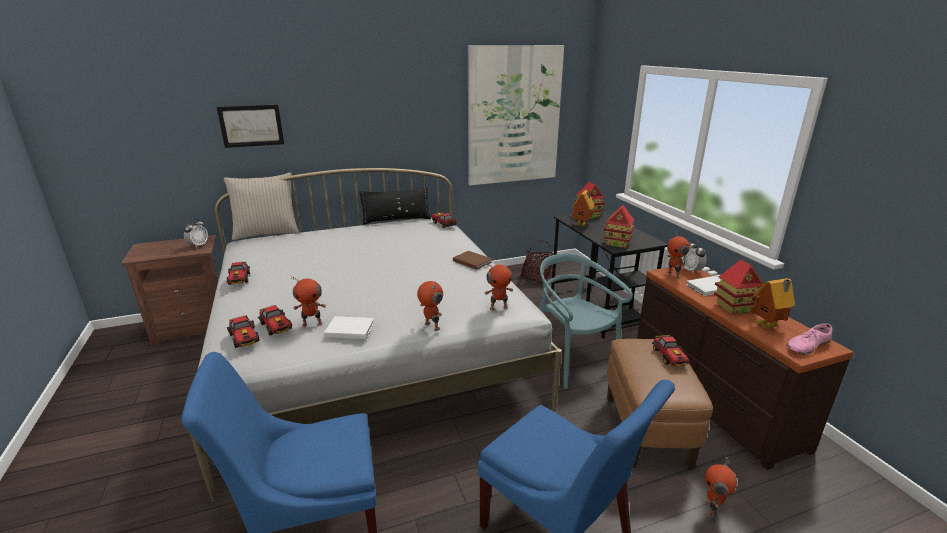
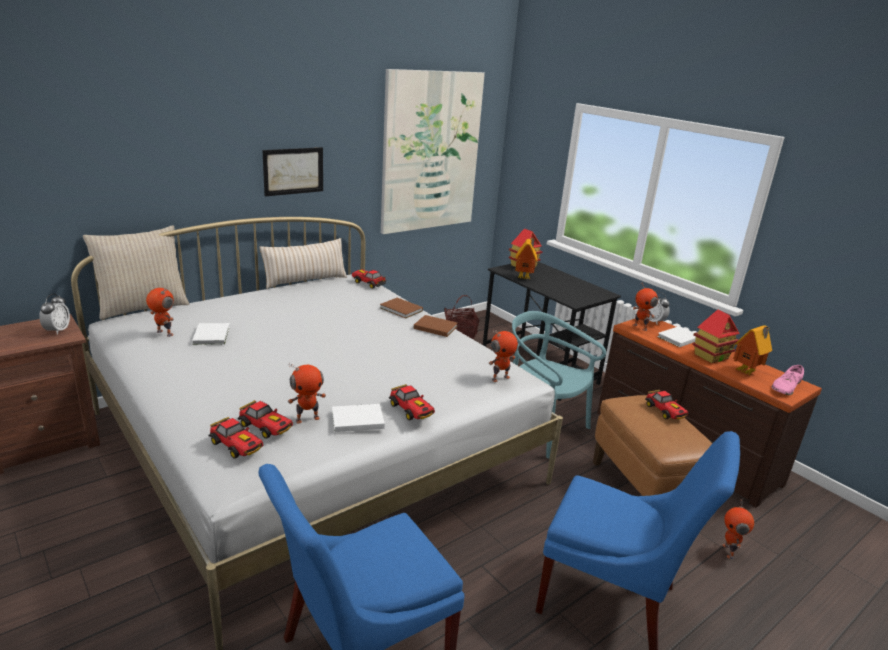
camera: 20 degrees left, 0 degrees up
(239, 279) = (162, 373): toy car -> toy car (411, 411)
(251, 126) = (124, 165): picture -> picture (293, 171)
(294, 255) = (212, 335): none -> white book
(396, 220) = (305, 280): black pillow -> beige pillow
(431, 326) = (444, 406): toy robot -> toy robot (163, 333)
(454, 246) = (401, 310): none -> brown book
(617, 243) = (573, 297): toy house -> none

